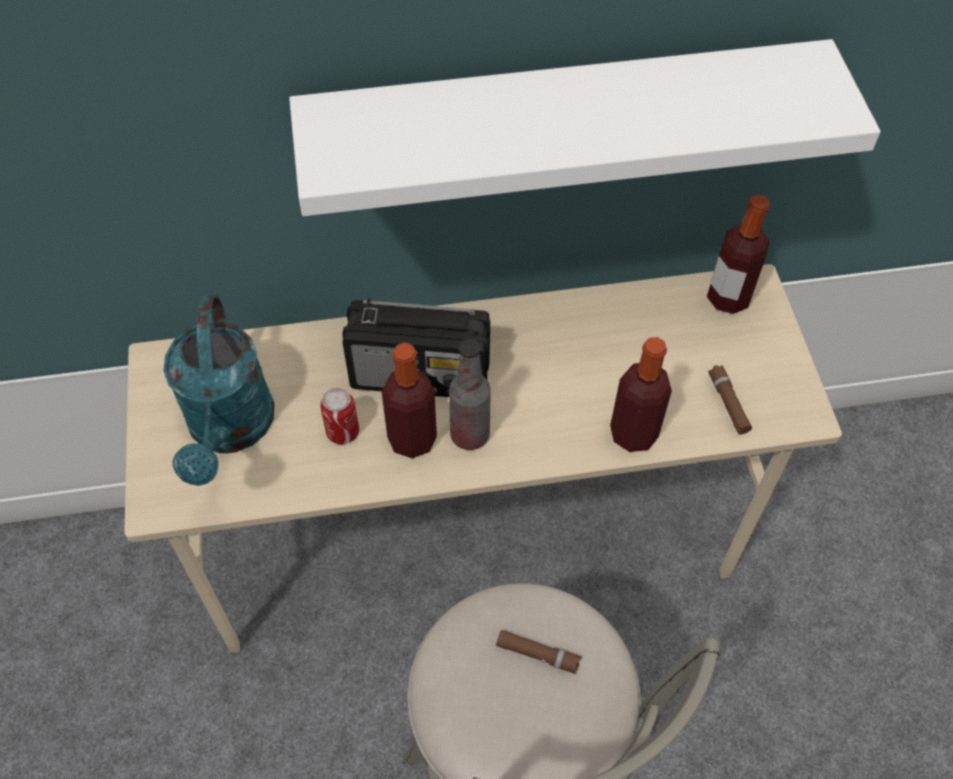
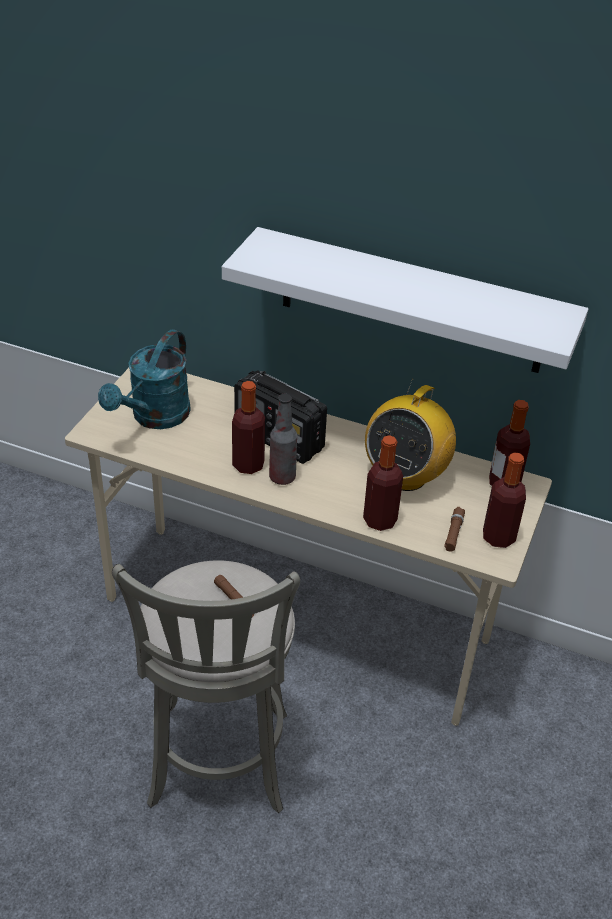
camera: 30 degrees right, 15 degrees down
(342, 432) = (213, 444): can -> none
(613, 349) = (405, 476): none -> radio
(779, 381) = (498, 537): none -> bottle

